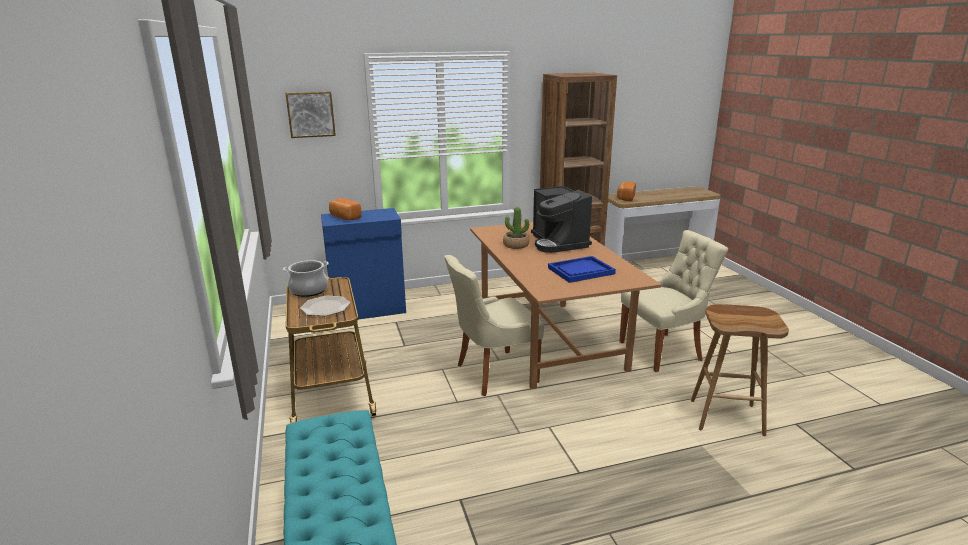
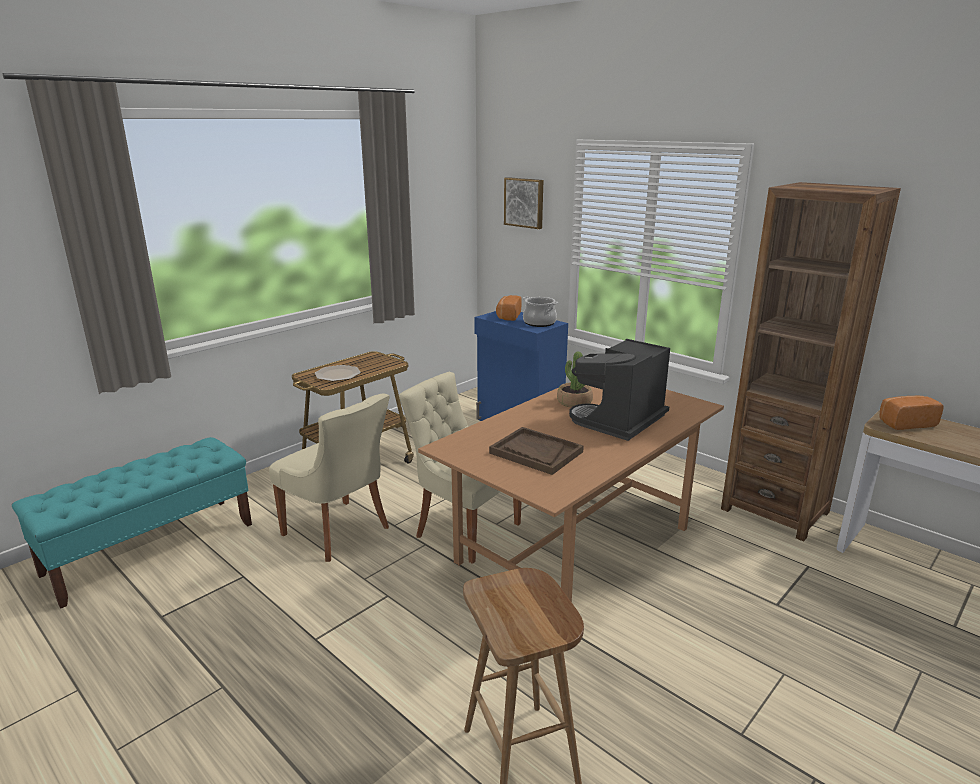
camera: 60 degrees right, 0 degrees up
(309, 290) = (366, 360): cooking pot -> cooking pot (539, 323)
(581, 271) = (535, 452): blue tray -> brown tray
(663, 351) = (657, 650): beige chair -> beige chair (339, 532)

